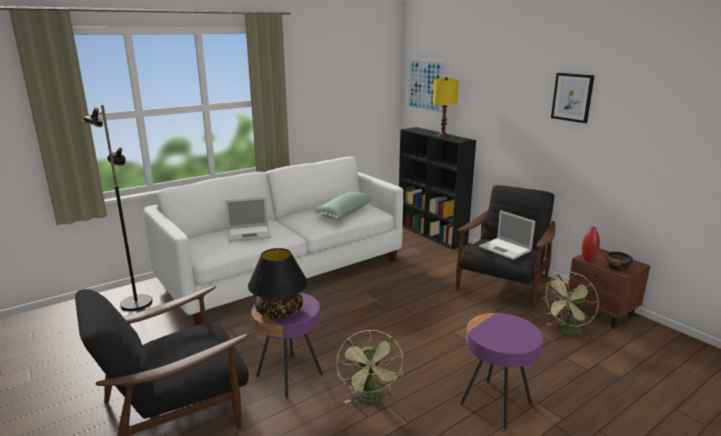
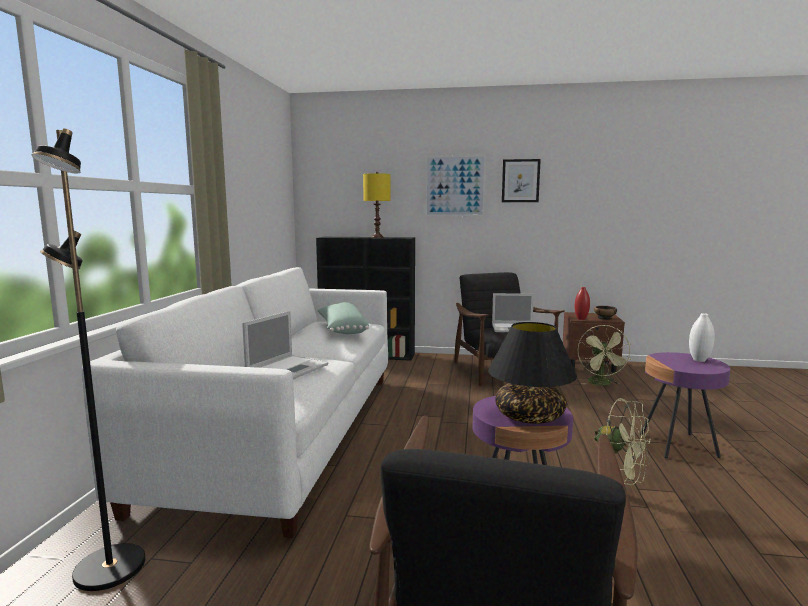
camera: 45 degrees left, 10 degrees down
(425, 85) = (331, 188): picture -> picture (455, 186)
(521, 335) = (699, 360): none -> white vase

